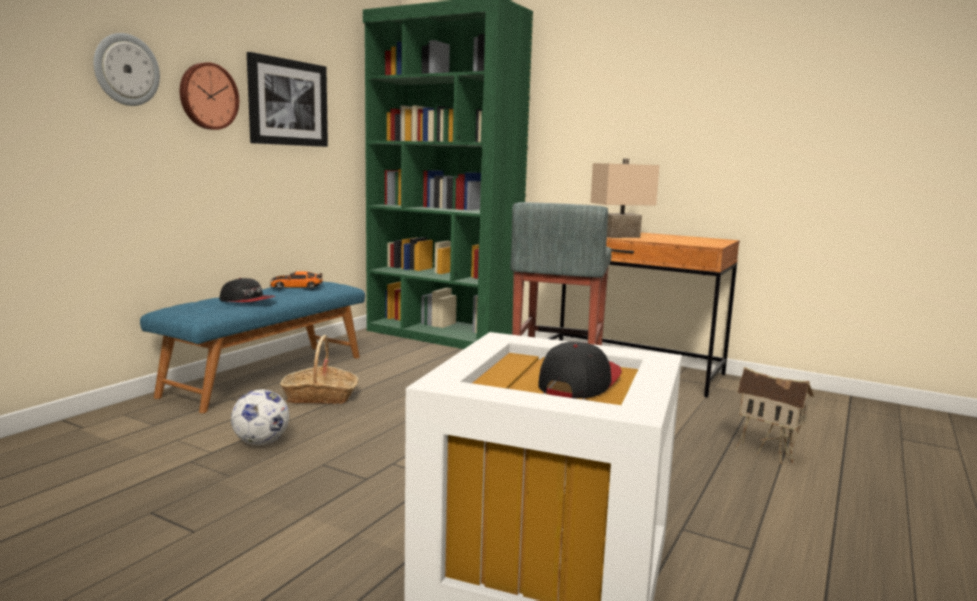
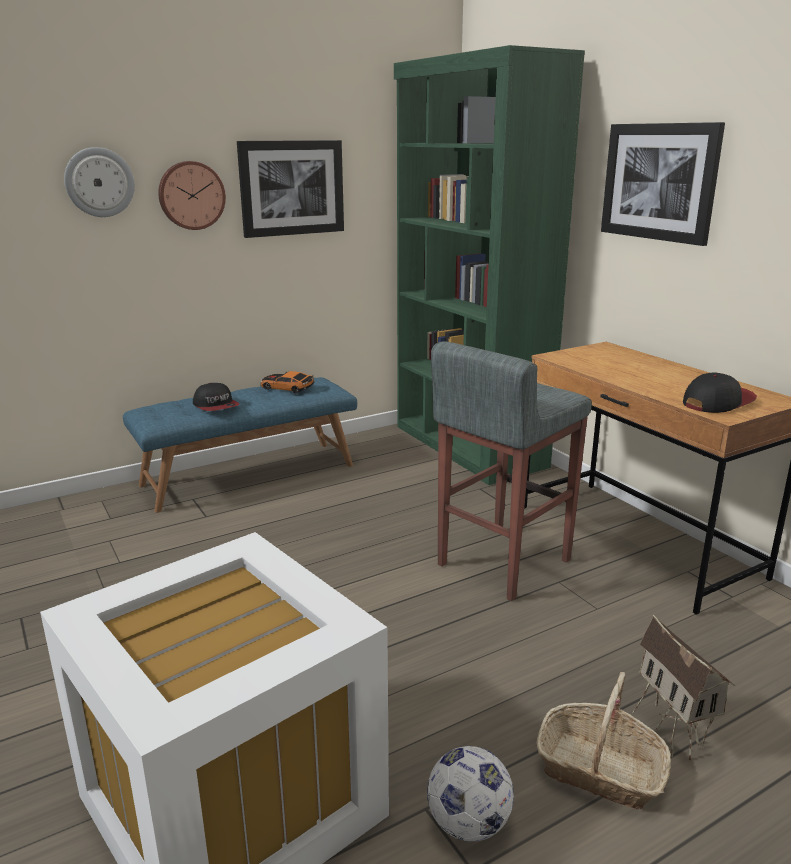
camera: 30 degrees right, 10 degrees up
(261, 443) = (164, 561): football -> football (468, 824)
(320, 396) = (265, 513): basket -> basket (600, 769)
(578, 381) = (227, 638): cap -> cap (717, 402)
(604, 103) = (659, 182): none -> picture
(621, 236) = (628, 378): beige table lamp -> none

